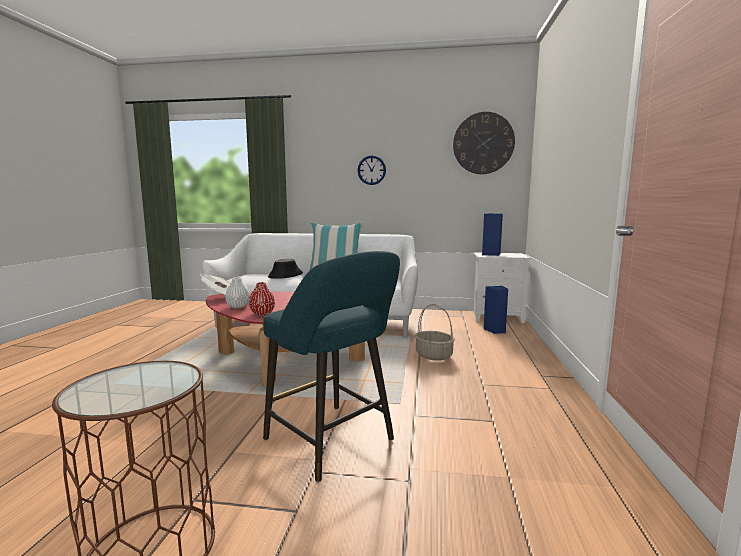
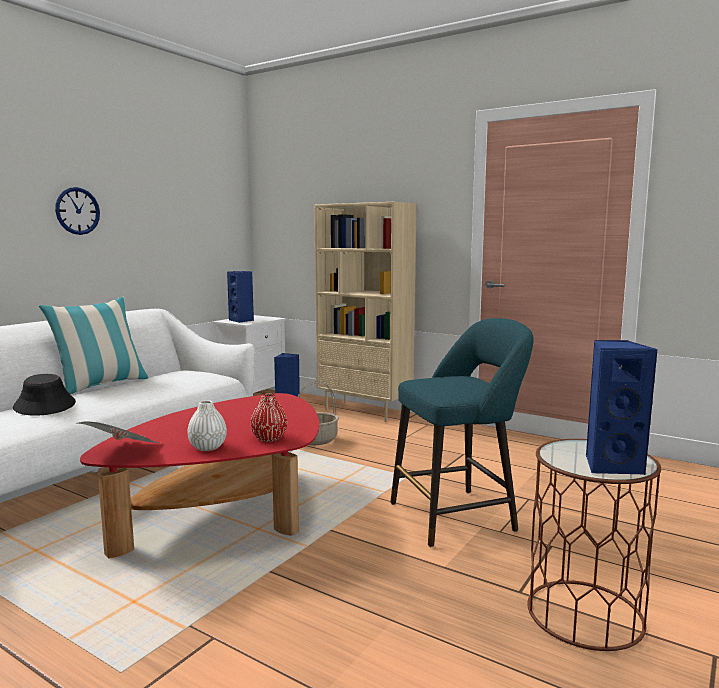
camera: 65 degrees left, 0 degrees up
(101, 391) = (611, 465): none -> blue speaker
(483, 143) = (208, 184): wall clock -> none
(532, 356) = (365, 411): none -> beige bookcase

